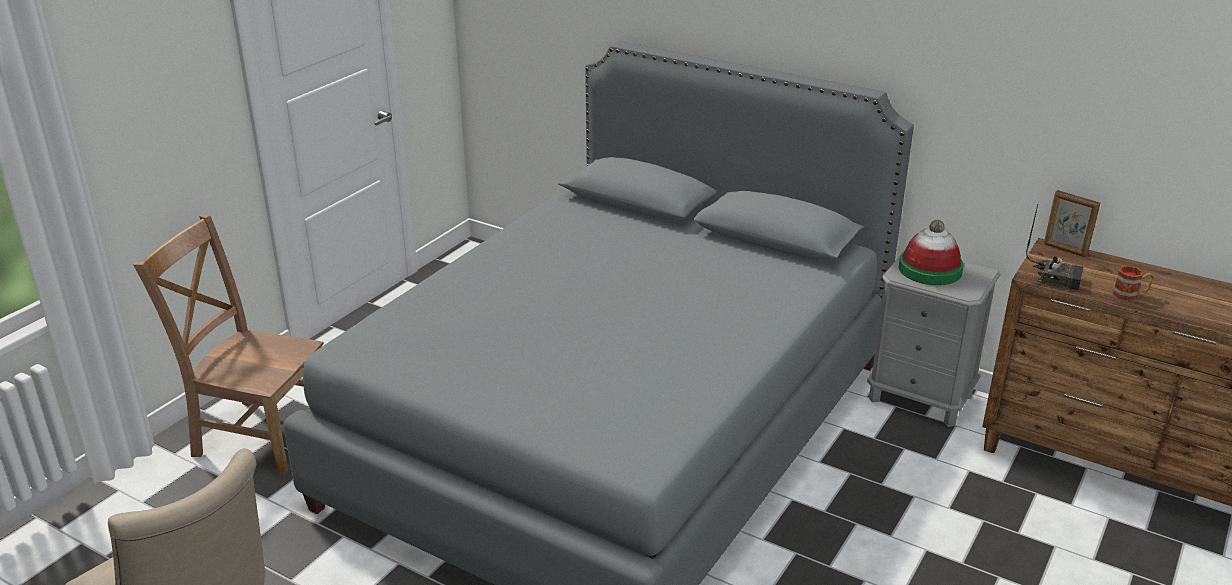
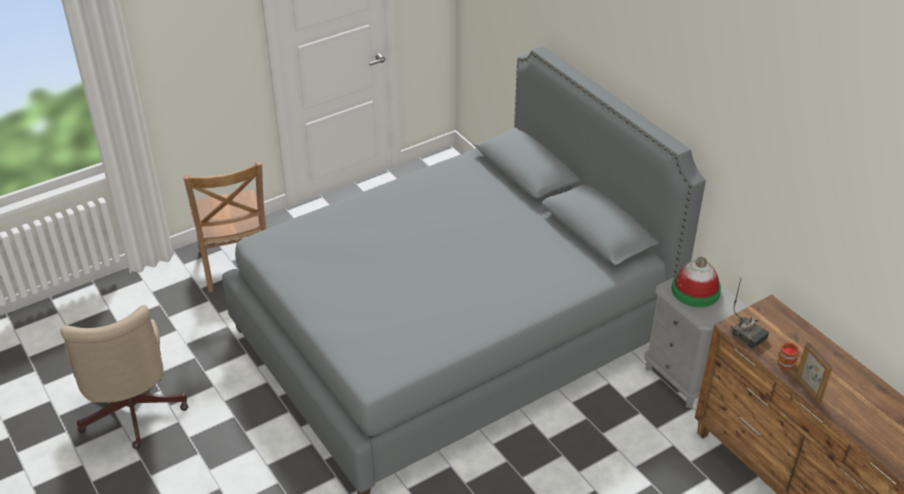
camera: 25 degrees right, 10 degrees up
(259, 435) = (235, 266): brown chair -> brown chair turned 150 degrees counterclockwise
(1065, 250) = (780, 311): picture frame -> picture frame (807, 390)

